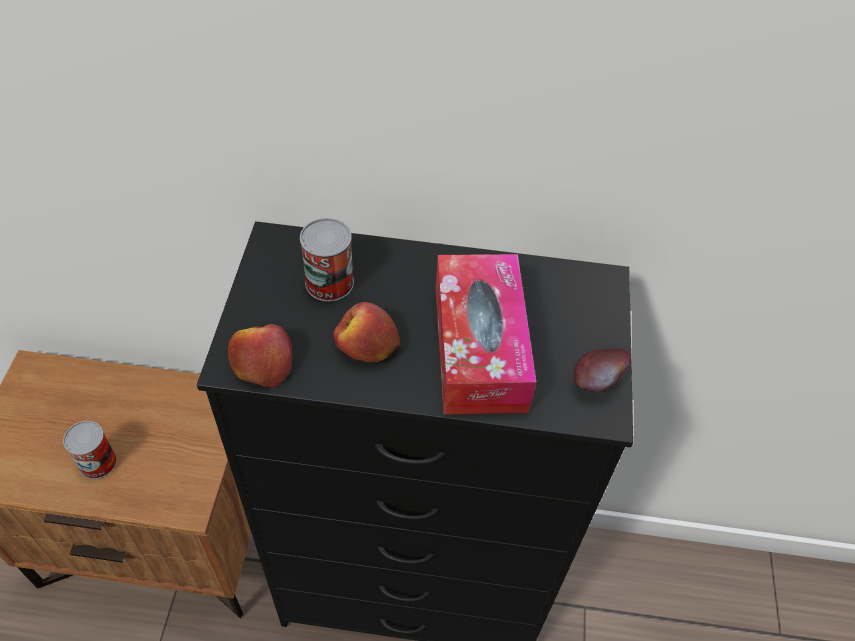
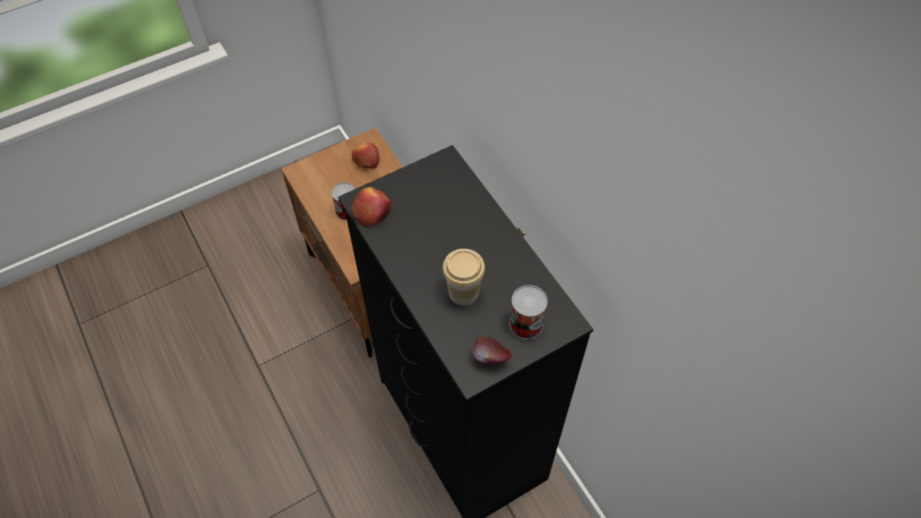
camera: 55 degrees right, 5 degrees up
(329, 282) = (443, 202): can -> can (526, 323)
(366, 344) = (420, 243): apple -> apple (366, 160)
(479, 347) = (463, 292): tissue box -> cup

